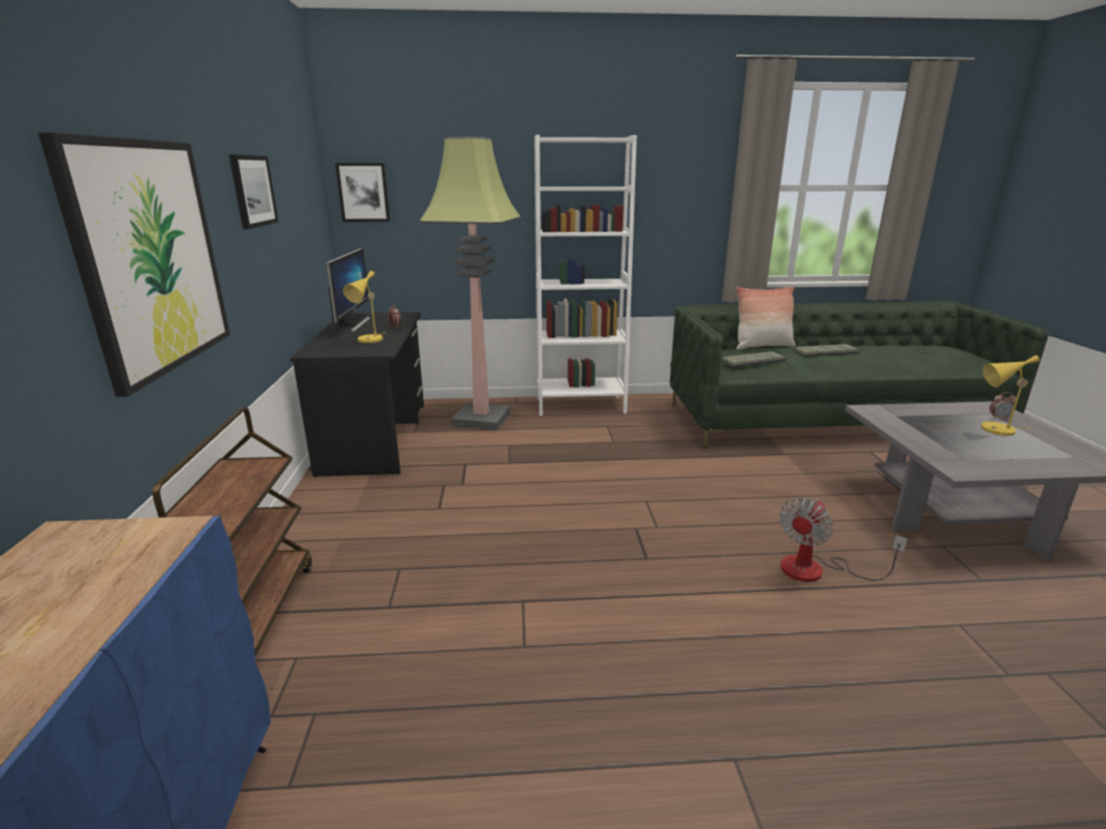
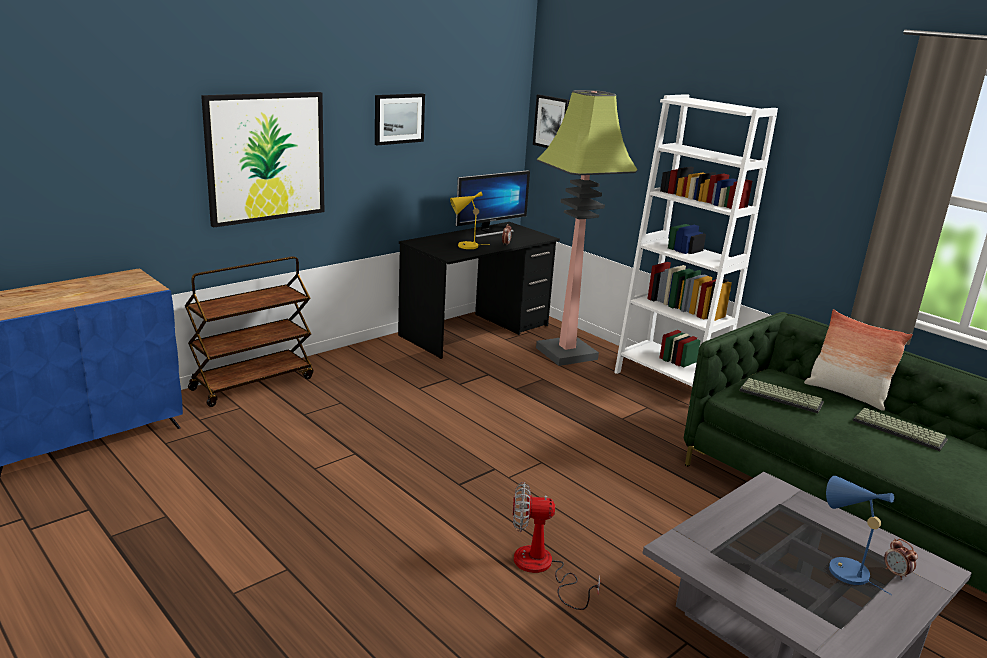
camera: 50 degrees right, 0 degrees up
(993, 430) = (842, 569): yellow table lamp -> blue table lamp

